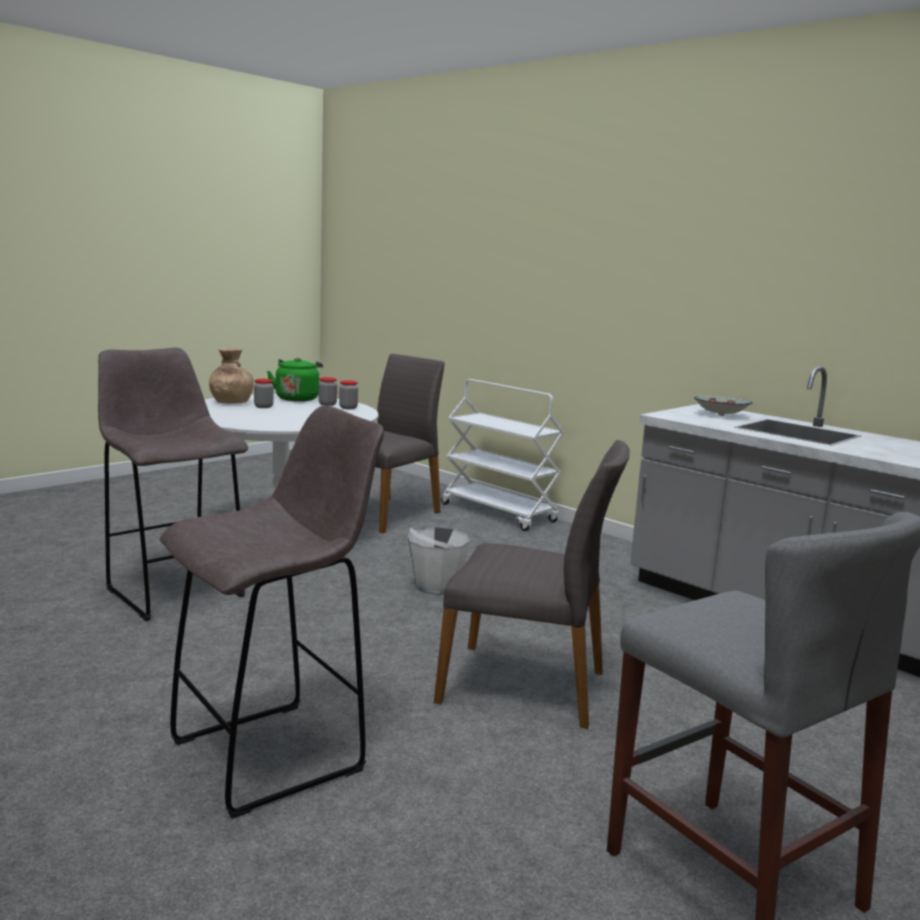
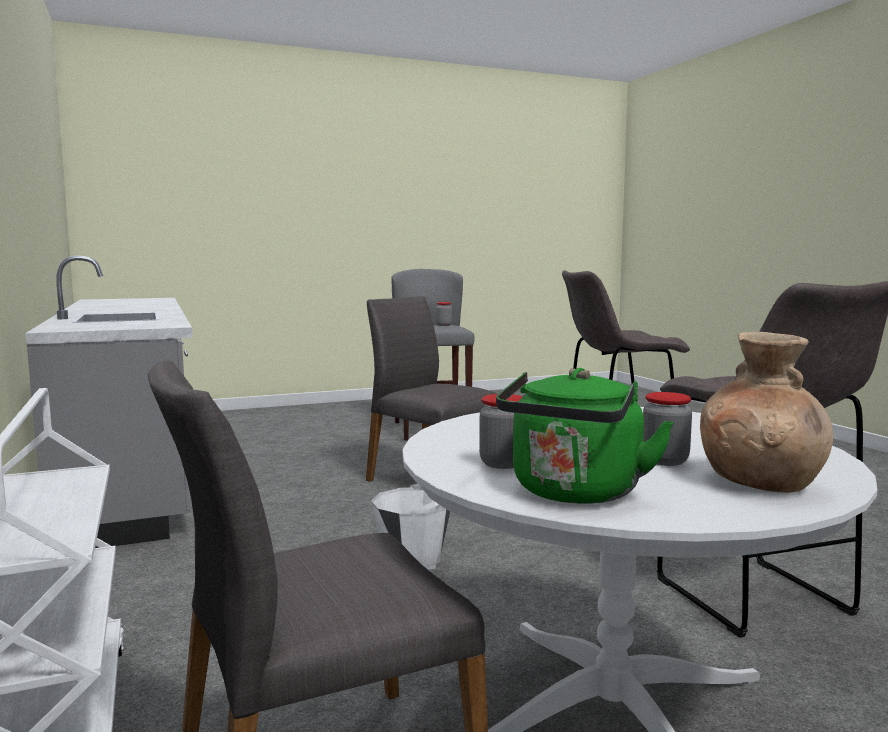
camera: 155 degrees left, 5 degrees down
(348, 408) = (463, 449): jar -> jar (444, 325)
(721, 415) = (103, 324): bowl -> none

